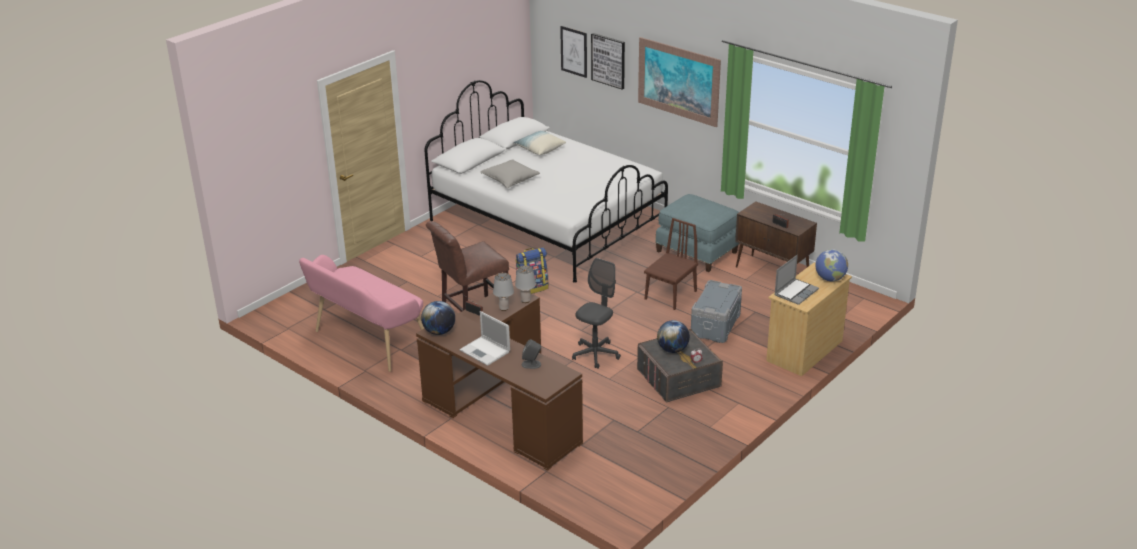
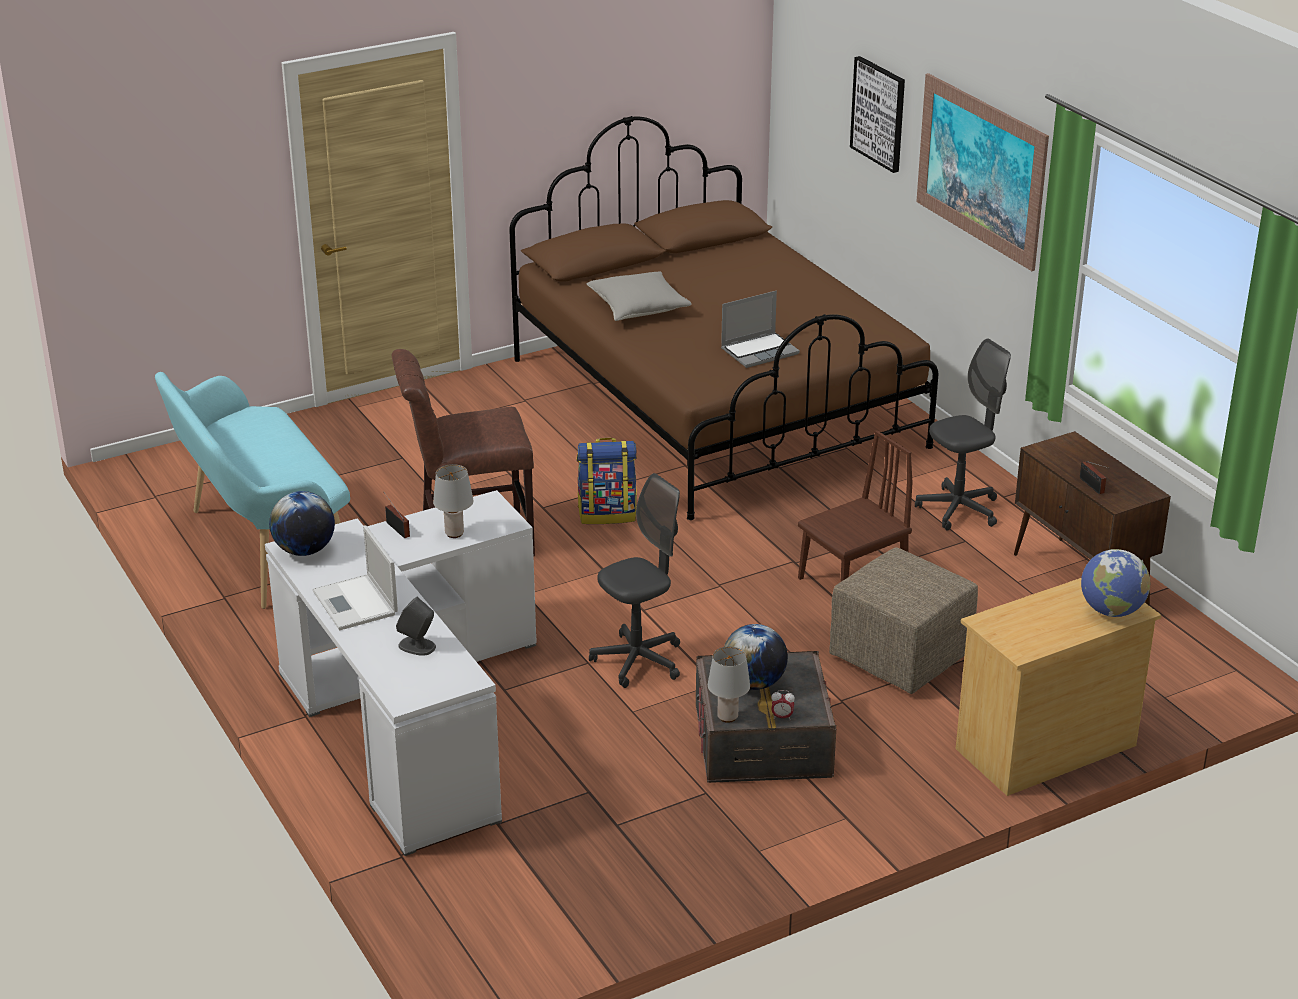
camera: 20 degrees right, 0 degrees up
(367, 342) = (263, 548): pink bench -> turquoise bench
(500, 405) = (406, 713): brown desk -> white desk
(526, 300) = (503, 528): grey table lamp -> grey table lamp (728, 717)
(539, 149) = (730, 263): pillow -> none
(548, 222) = (716, 403): white bed -> brown bed
(574, 51) = (830, 89): picture -> none
(697, 251) = (959, 510): blue ottoman -> grey office chair
(716, 325) = (902, 657): grey storage box -> beige ottoman
(796, 292) = (1022, 622): laptop -> laptop (760, 351)

